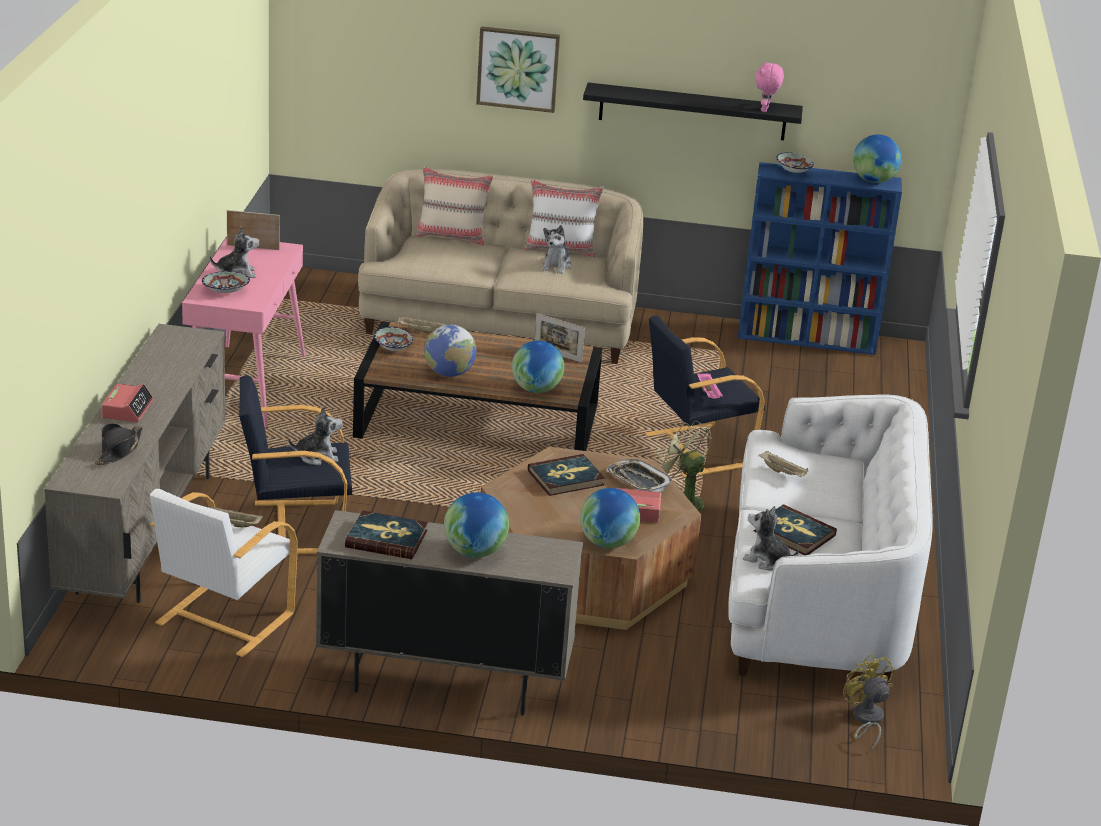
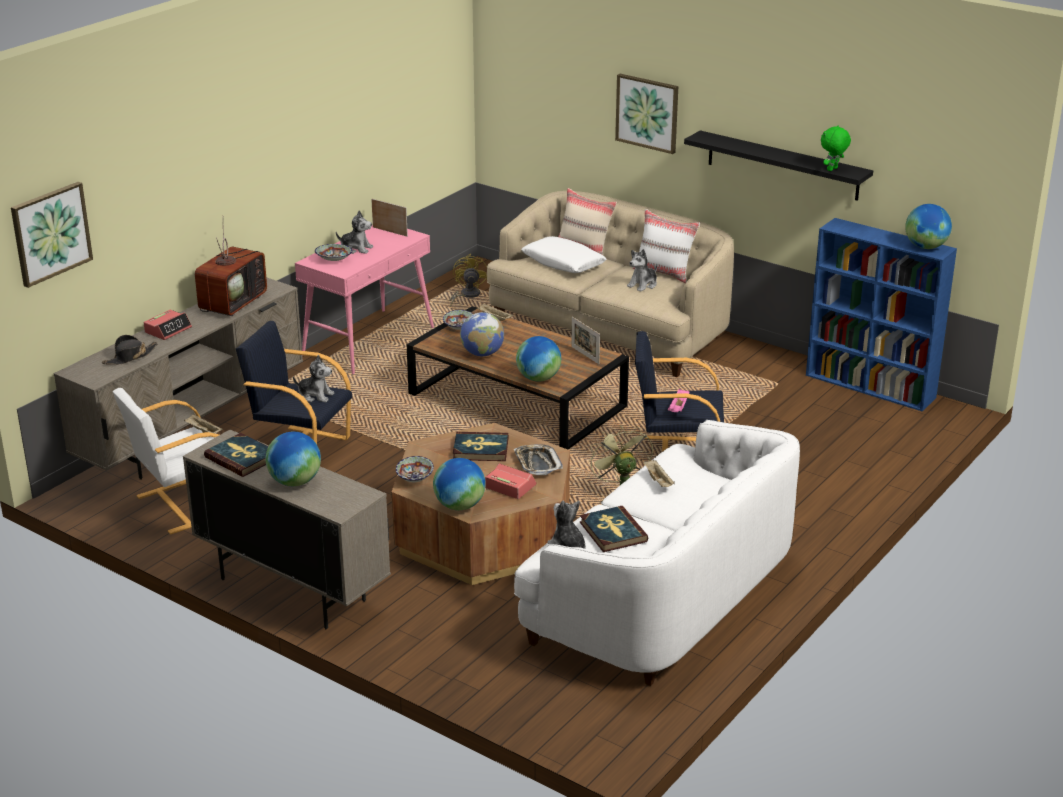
camera: 30 degrees right, 0 degrees up
(40, 308) = (50, 233): none -> picture
(167, 362) = (232, 302): none -> television
(447, 255) = (563, 263): none -> white pillow
(765, 110) = (833, 169): pink plush toy -> green plush toy
(793, 171) = (856, 229): bowl -> bowl (414, 479)
(865, 720) = (600, 709): yellow fan -> yellow fan (466, 295)

